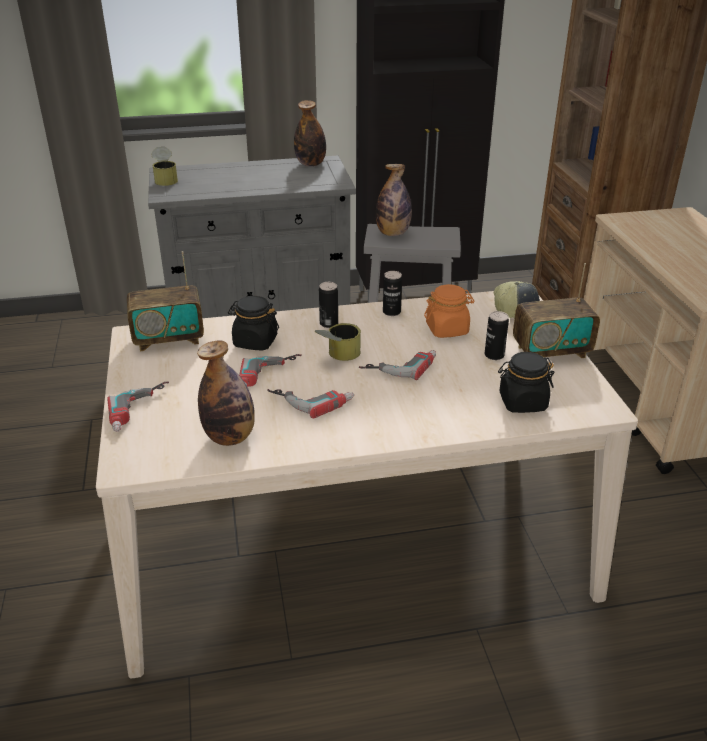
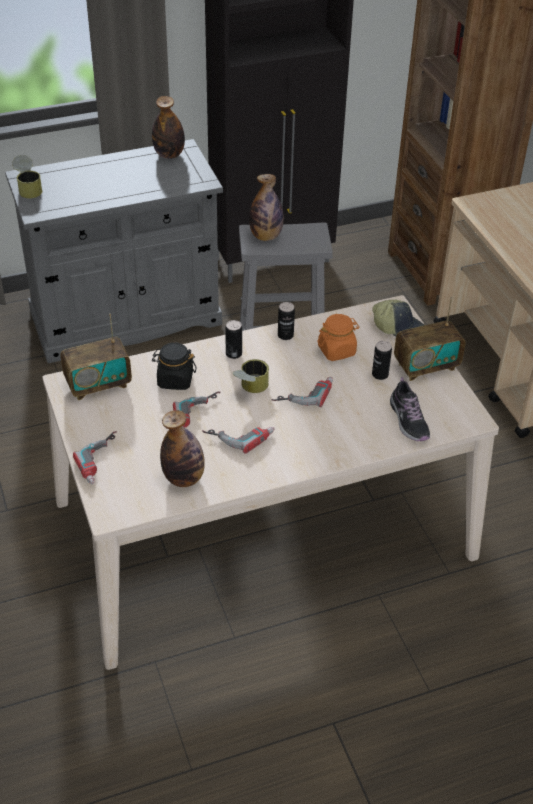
camera: 10 degrees left, 10 degrees up
(522, 402) = (408, 420): black jar -> shoe

